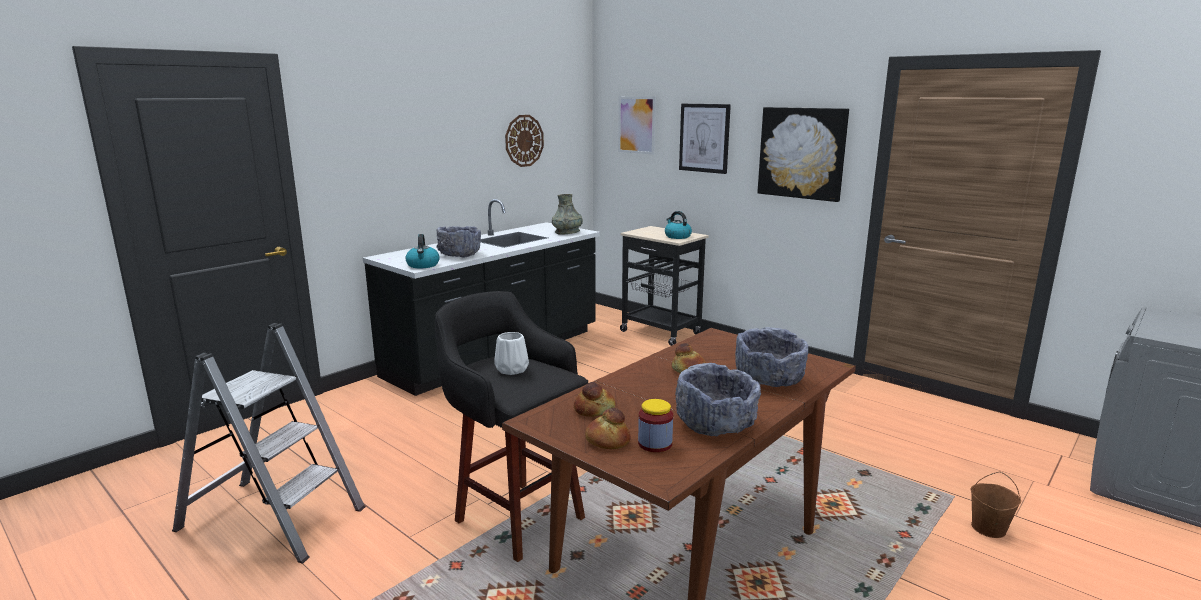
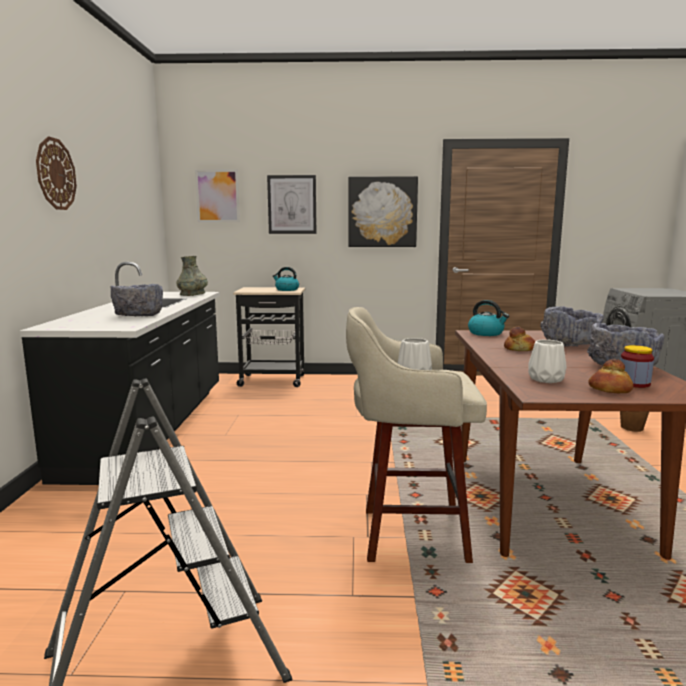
camera: 40 degrees left, 5 degrees down
(423, 265) = (125, 325): kettle -> kettle (486, 333)
(516, 517) = (408, 535): black stool -> beige stool
(524, 140) = (126, 205): wall clock -> wall clock (55, 174)
(594, 410) = (547, 379): bread -> white vase

